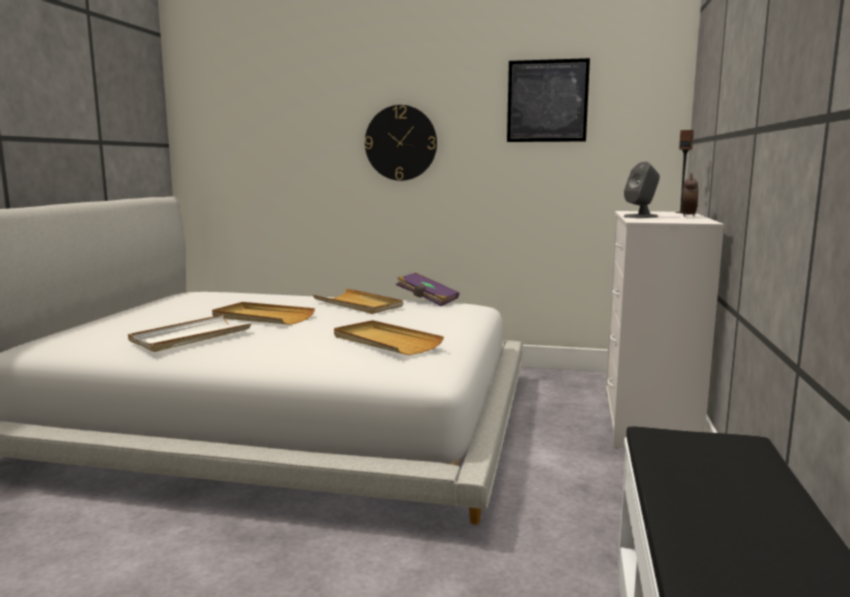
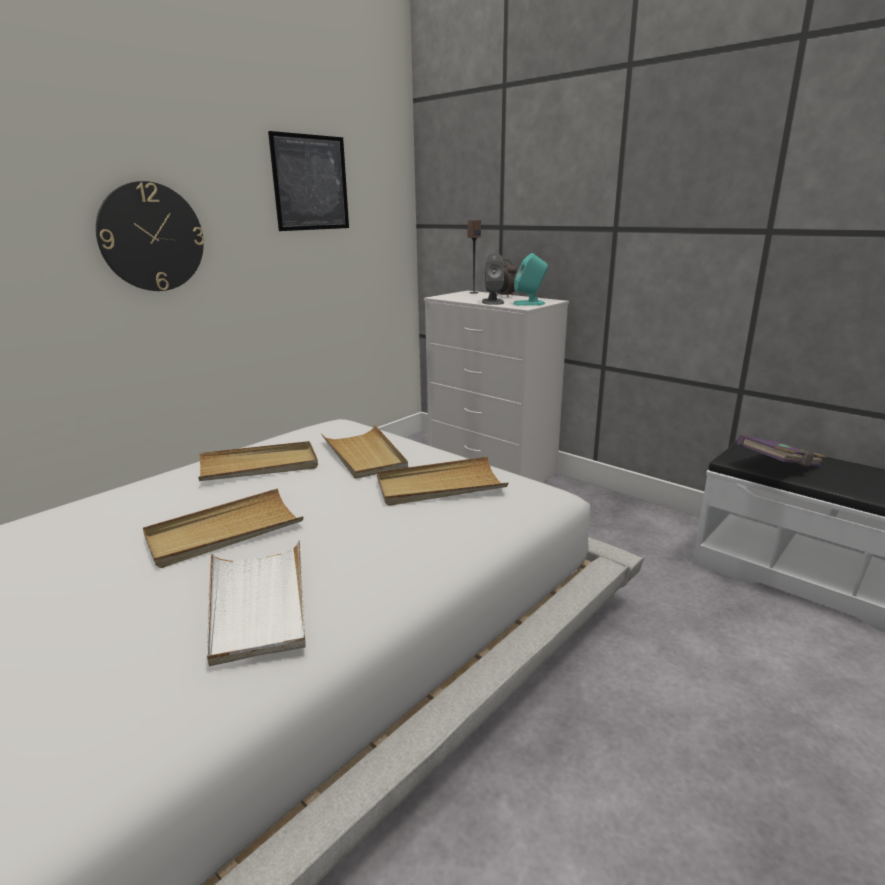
camera: 60 degrees left, 10 degrees up
(413, 318) = (364, 455): none -> beige tray
(427, 300) = (295, 433): purple book -> purple book (779, 466)
(663, 220) = (529, 303): none -> turquoise speaker

